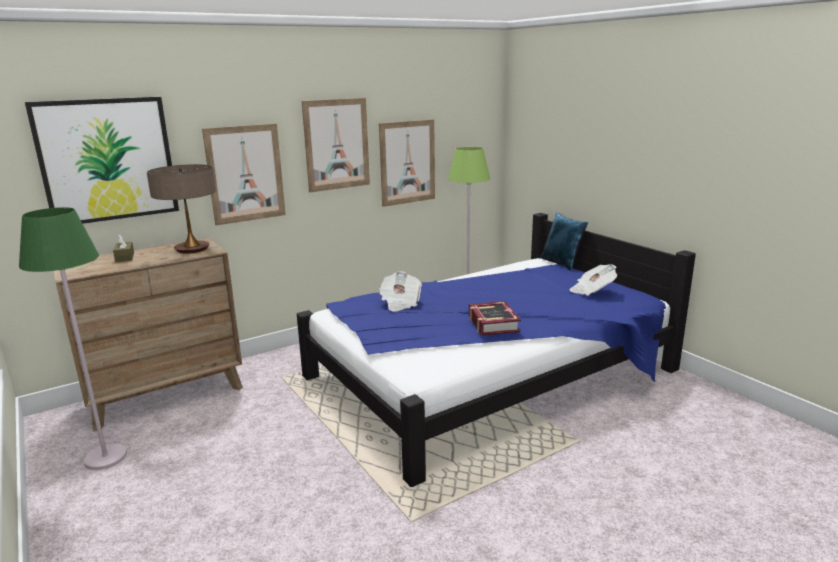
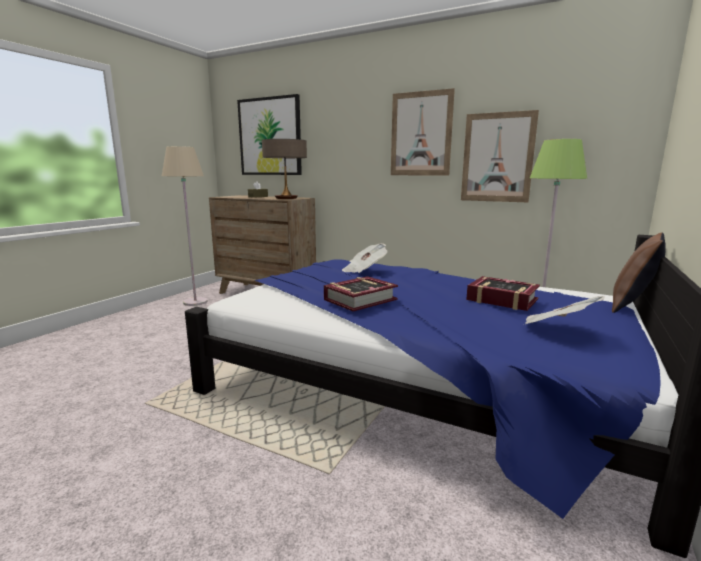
camera: 60 degrees right, 5 degrees down
(105, 457) = (195, 302): green floor lamp -> beige floor lamp
(245, 174) = (345, 154): picture -> none
(532, 286) = (502, 300): none -> book
(562, 263) = (632, 306): blue pillow -> brown pillow

